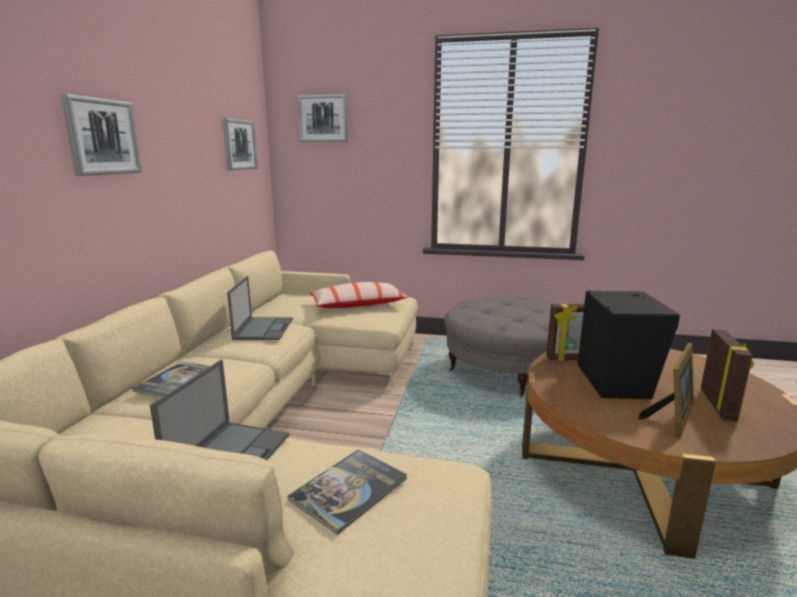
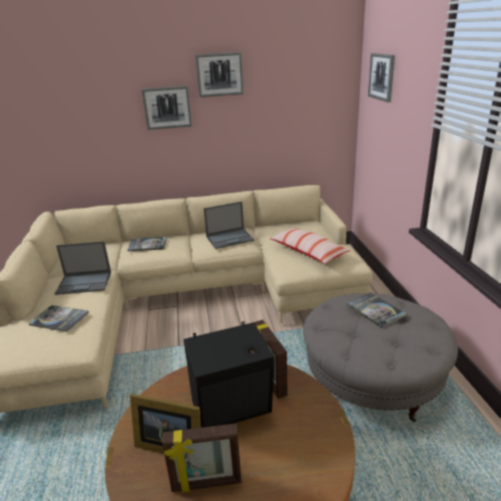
camera: 70 degrees right, 10 degrees up
(239, 145) = (307, 99): picture -> picture (219, 74)
(491, 305) = (375, 310): none -> book

